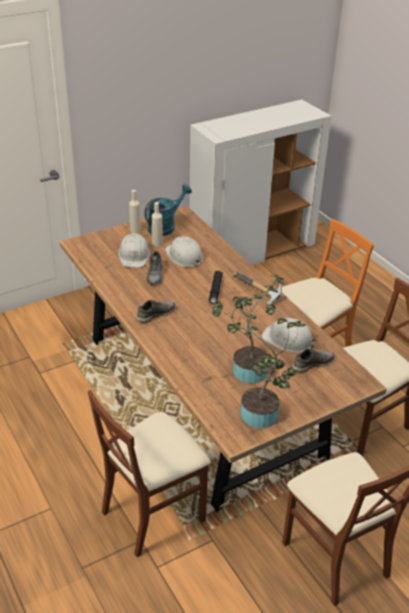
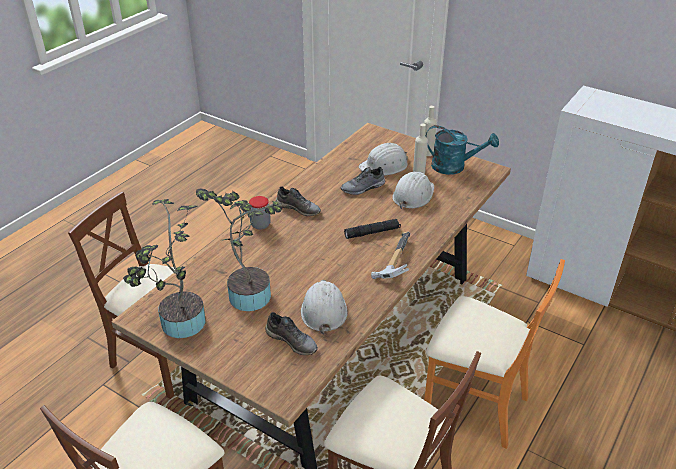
camera: 65 degrees right, 0 degrees up
(161, 340) = (260, 225): none -> jar

